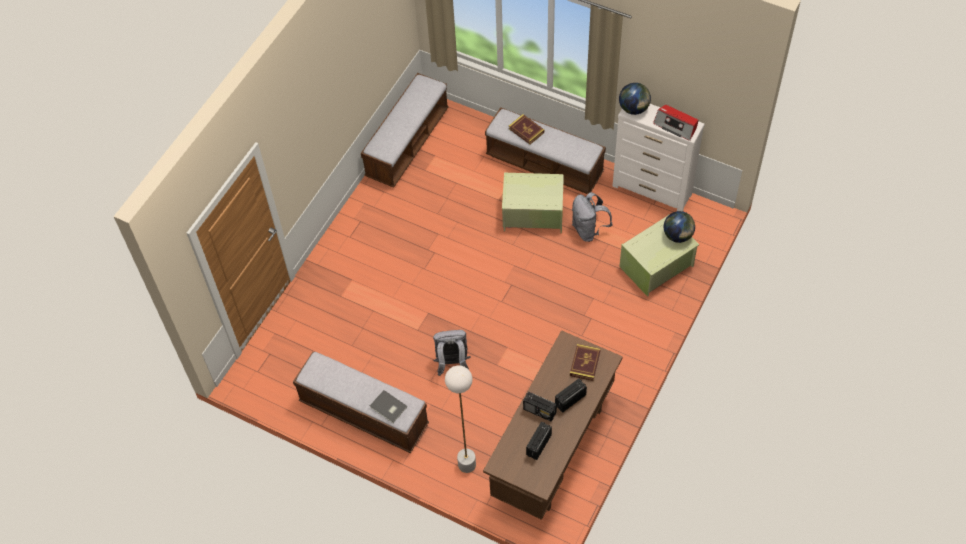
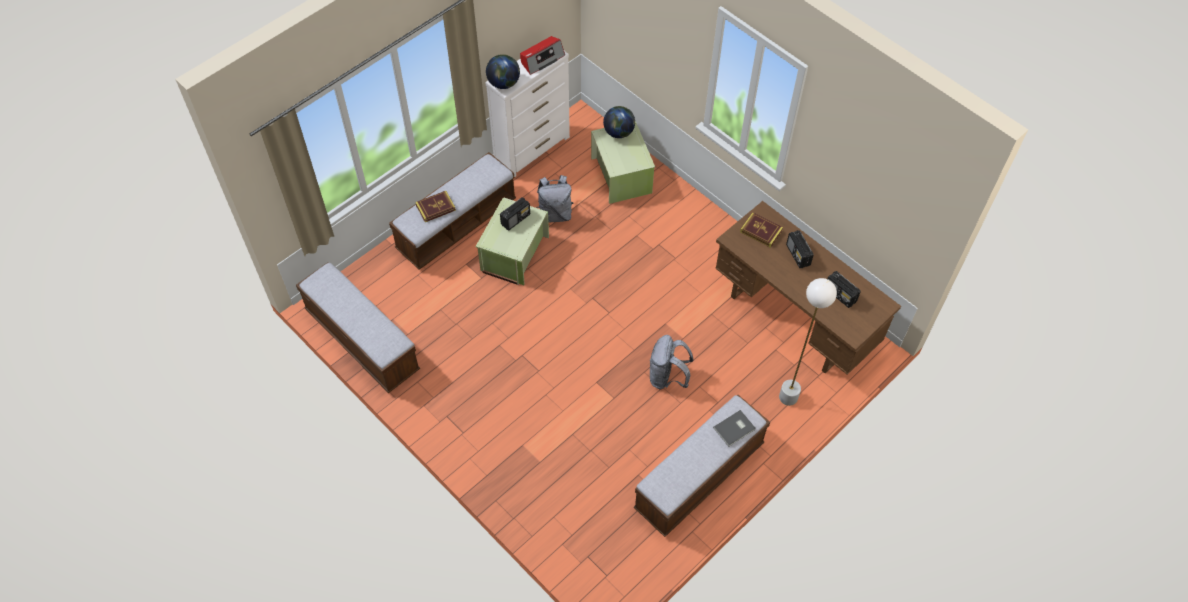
camera: 75 degrees left, 0 degrees up
(540, 411) = (803, 283): radio -> radio (516, 219)

